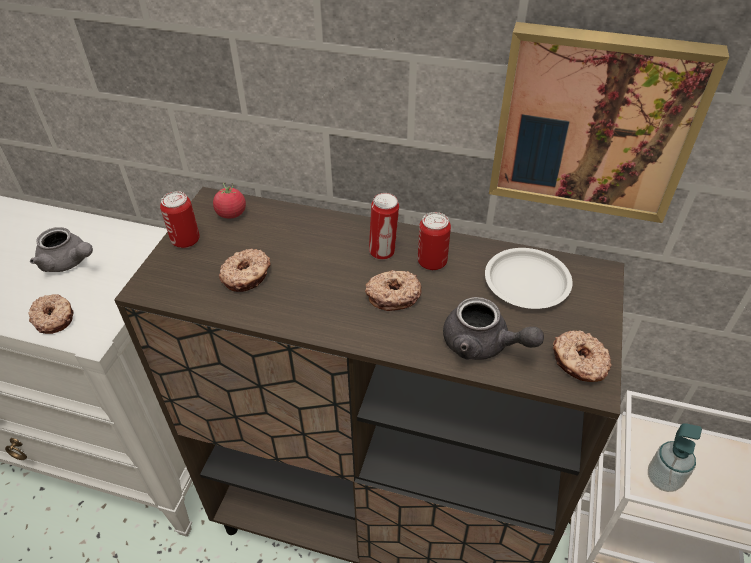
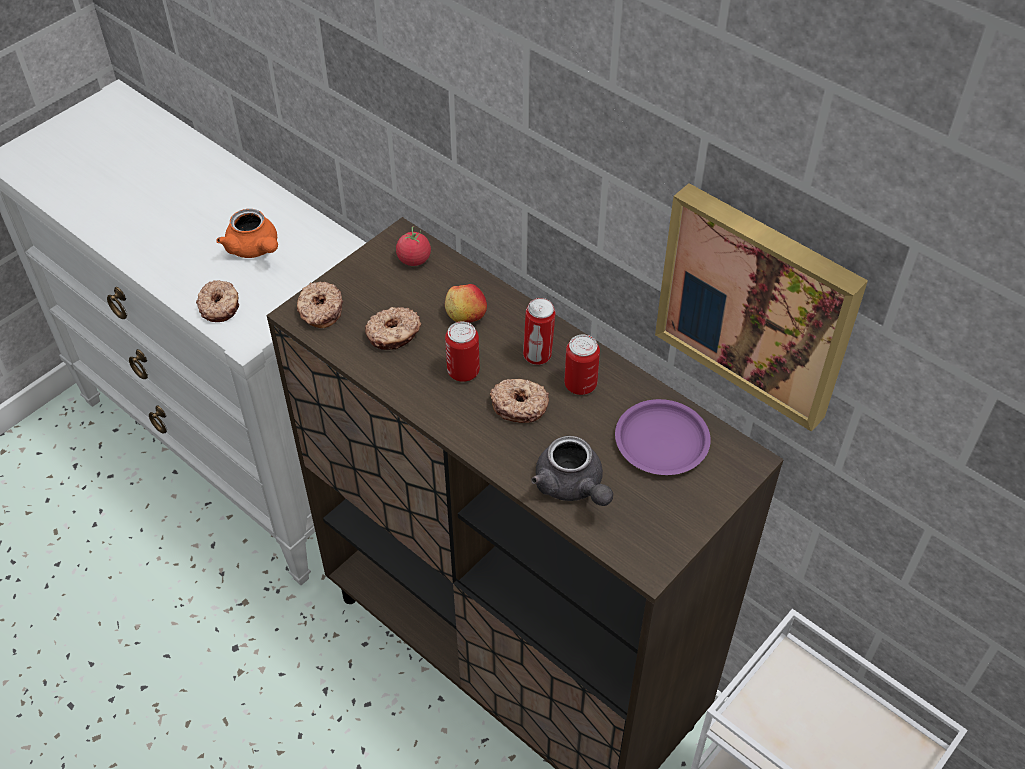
camera: 25 degrees right, 5 degrees up
(68, 262) = (255, 249): grey teapot -> orange teapot
(185, 240) = (356, 275): can -> can (463, 371)
(302, 241) = (465, 316): none -> apple
(527, 282) = (662, 442): white plate -> purple plate
(579, 362) = (652, 539): donut -> donut (320, 310)
(663, 478) = (782, 719): soap dispenser -> none

